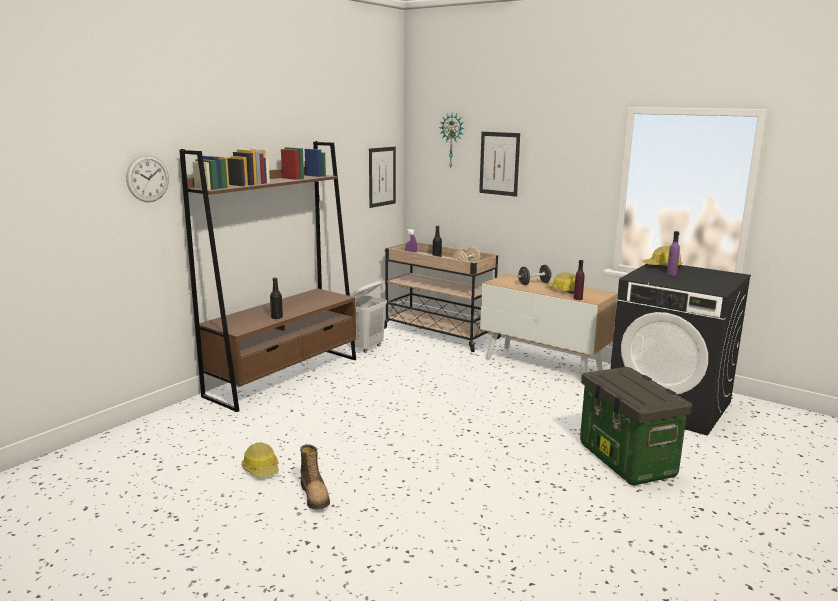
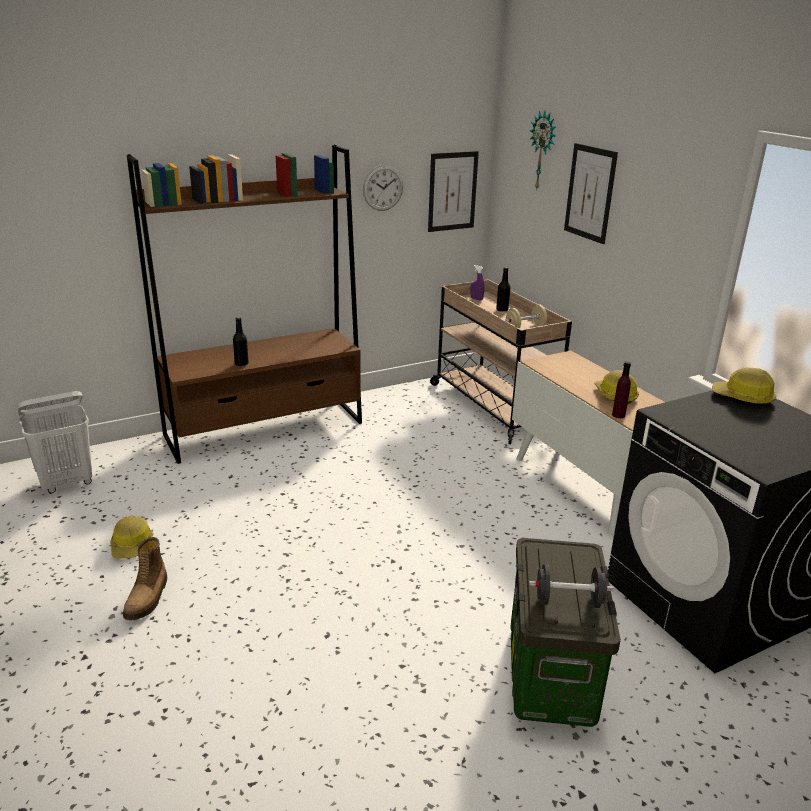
camera: 25 degrees right, 10 degrees up
(147, 178) = (89, 188): wall clock -> wall clock (383, 188)
(365, 348) = (387, 409): white laundry basket -> white laundry basket (67, 483)
(534, 283) = (588, 375): black dumbbell -> black dumbbell (568, 601)
(671, 274) = (733, 418): purple bottle -> none

